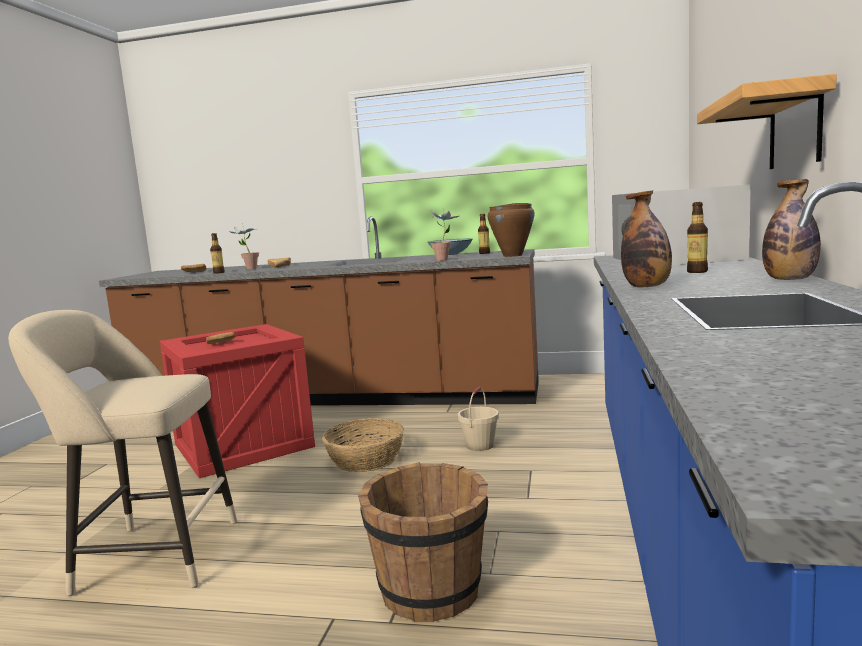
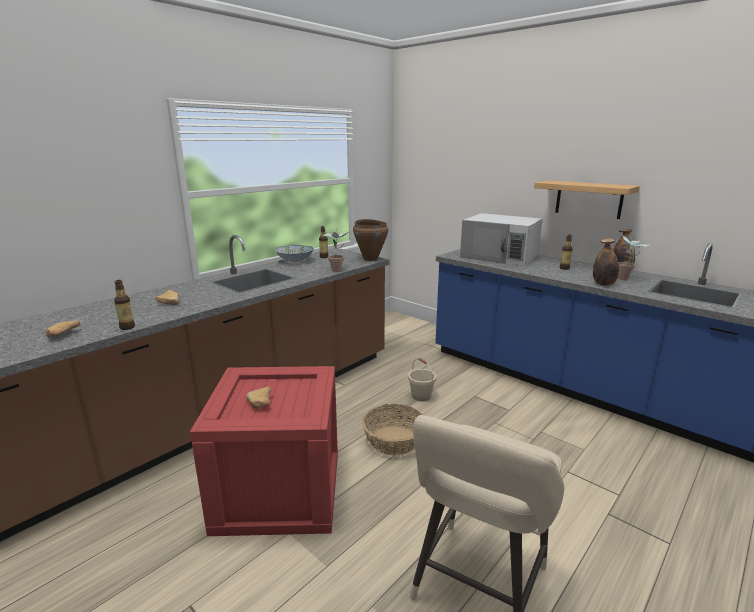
camera: 60 degrees left, 10 degrees up
(248, 269) = (138, 313): potted plant -> potted plant (625, 279)
(431, 592) = (595, 473): brown bucket -> none

